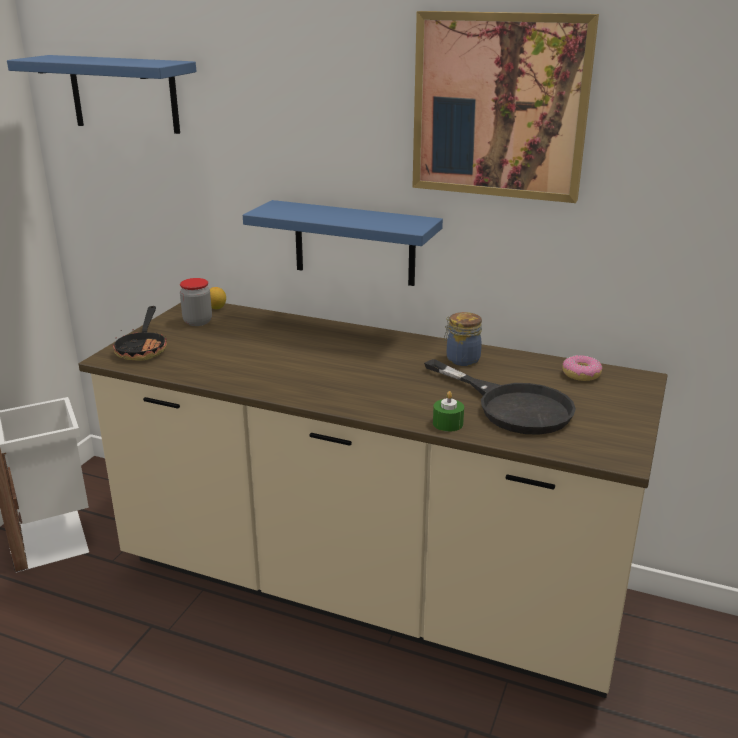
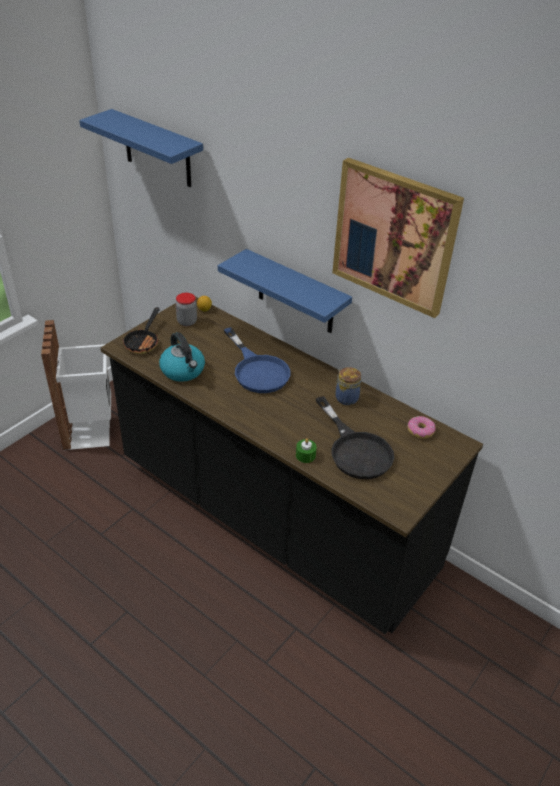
camera: 15 degrees right, 15 degrees up
(217, 368) = (183, 371): none -> kettle
(324, 351) = (257, 370): none -> blue frying pan
(369, 588) = (274, 516): beige counter -> black counter

